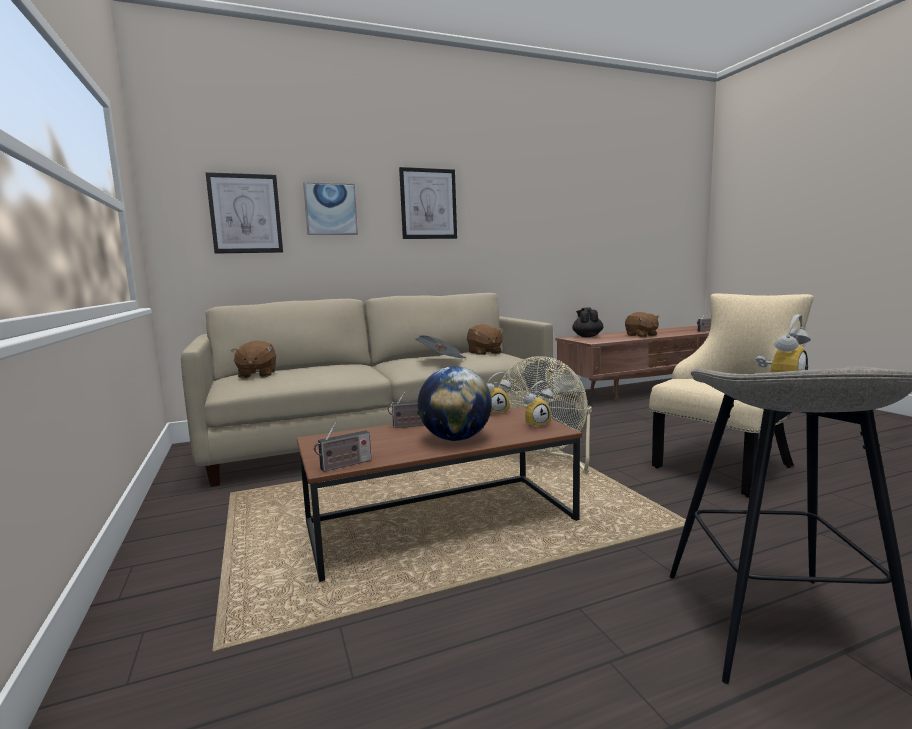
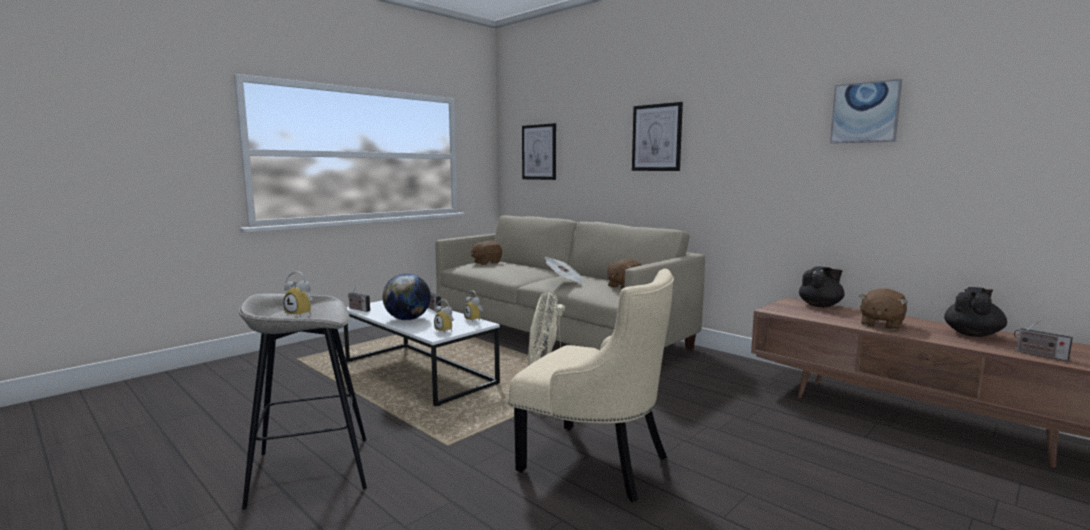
camera: 65 degrees right, 0 degrees up
(330, 209) = (585, 146): picture -> picture (865, 112)
(440, 523) = (418, 373): brown coffee table -> white coffee table
(666, 331) = (972, 334): none -> black teapot

